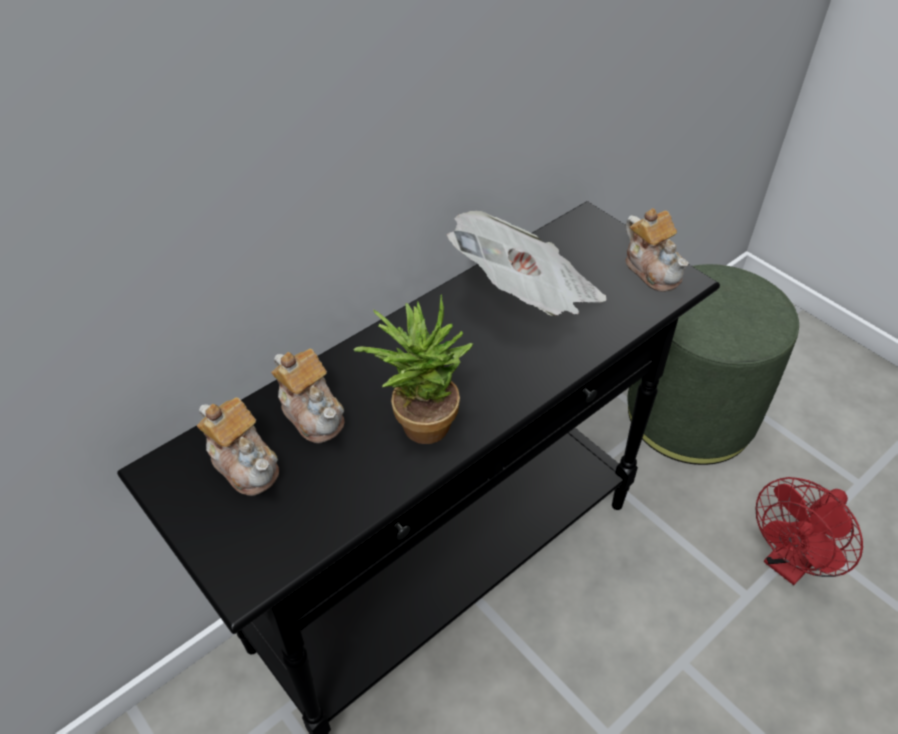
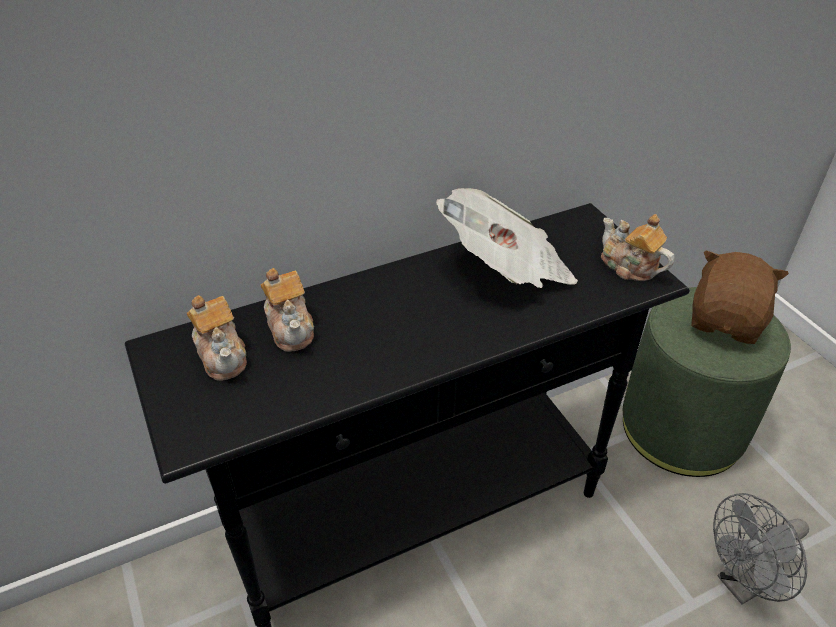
camera: 15 degrees right, 5 degrees down
(419, 420) = (376, 349): potted plant -> none
(652, 269) = (629, 266): teapot -> teapot turned 150 degrees clockwise
(730, 299) = (726, 321): none -> brown plush toy
(789, 564) = (743, 584): red fan -> grey fan

